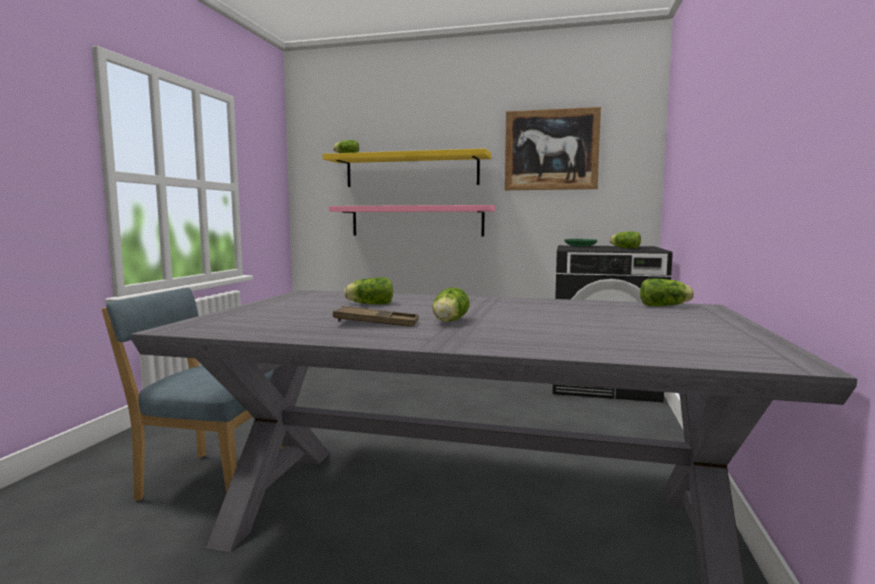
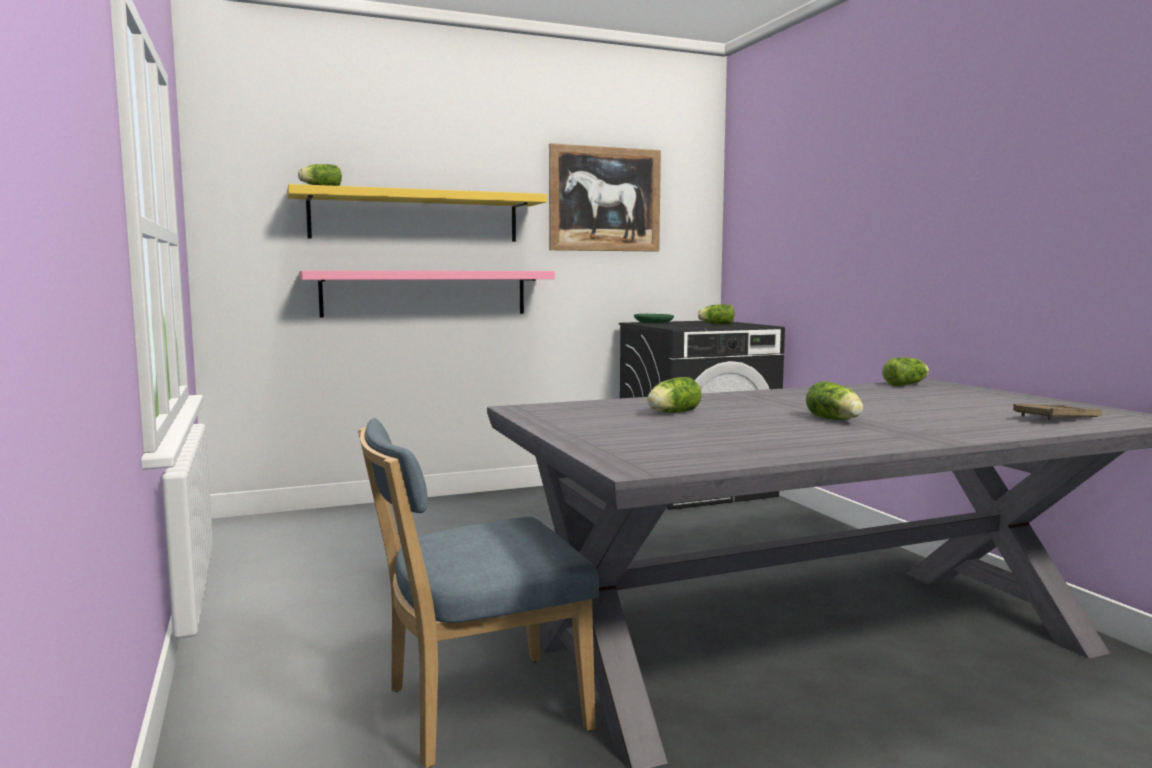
camera: 35 degrees left, 0 degrees up
(376, 323) = (789, 430): brown tray -> brown tray (1056, 418)

